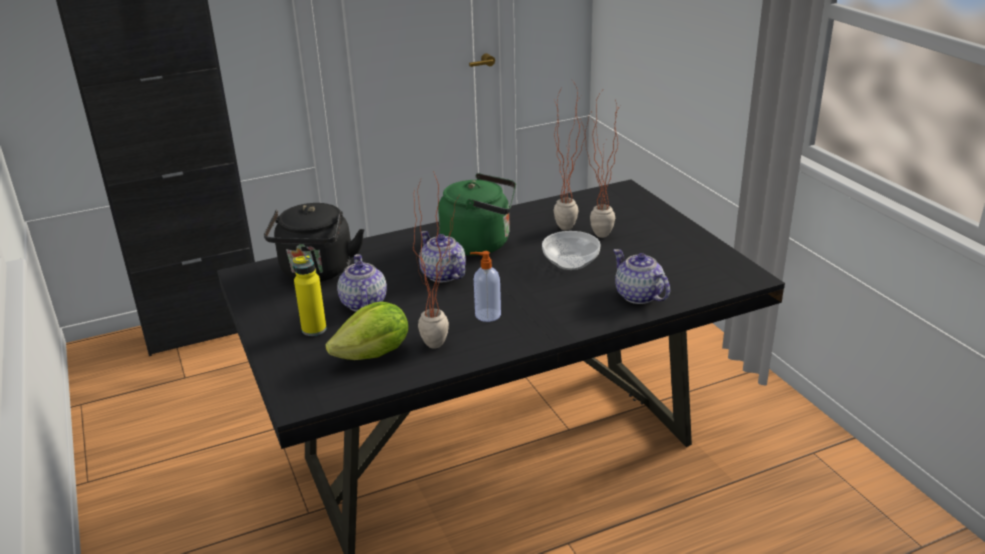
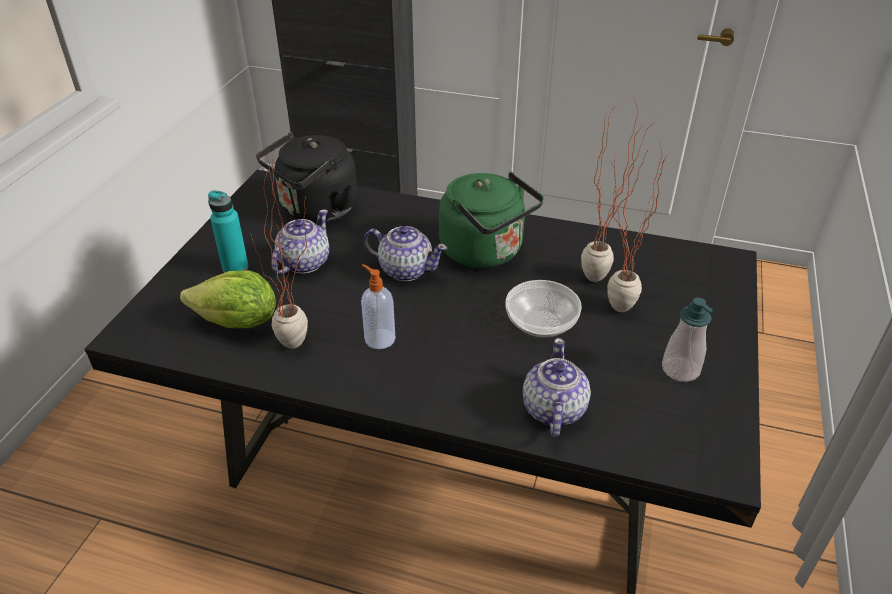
camera: 40 degrees right, 10 degrees up
(314, 329) = (235, 267): yellow bottle -> turquoise bottle
(443, 275) = (405, 270): teapot -> teapot turned 105 degrees clockwise
(673, 248) = (680, 369): none -> soap dispenser

